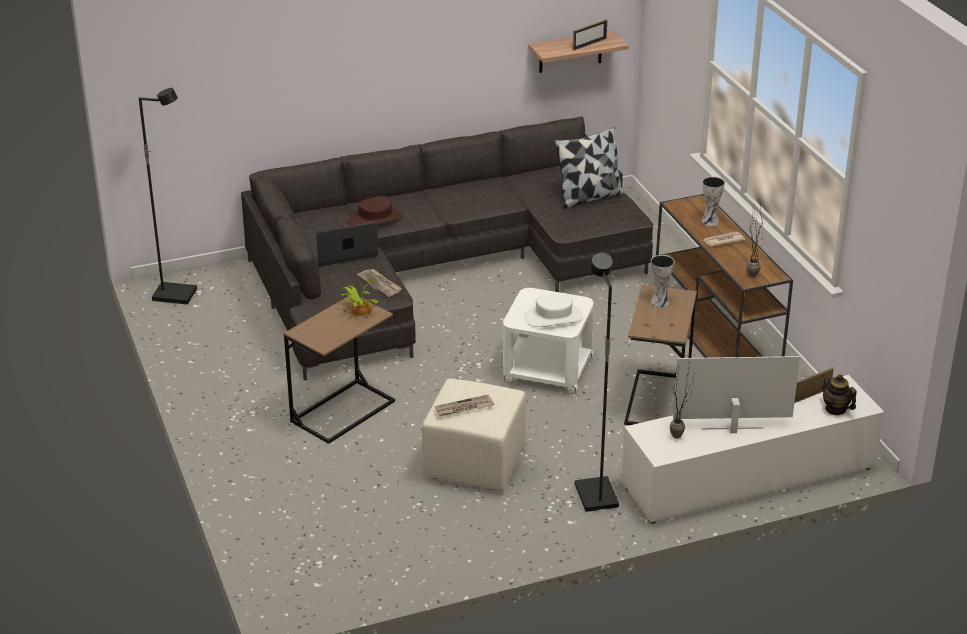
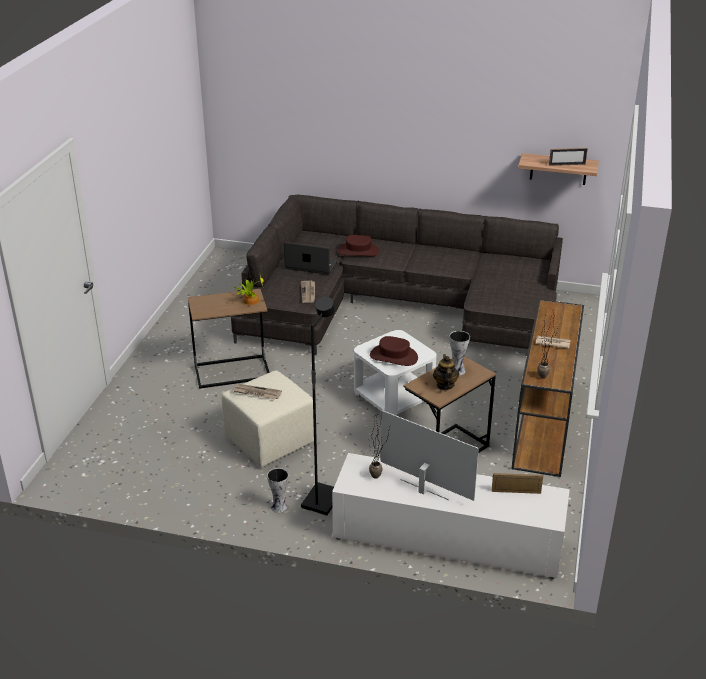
camera: 35 degrees right, 0 degrees up
(175, 295) = (225, 264): black floor lamp -> none
(553, 317) = (394, 356): white hat -> brown hat
(589, 197) = (522, 285): pillow -> none
(711, 221) = (561, 326): vase -> vase (279, 507)
(835, 409) = (525, 511): teapot -> teapot (445, 385)

